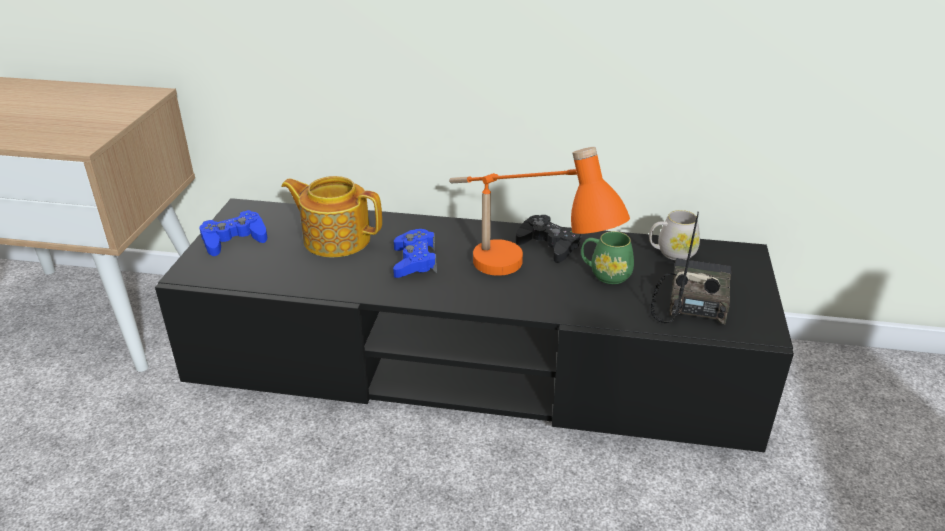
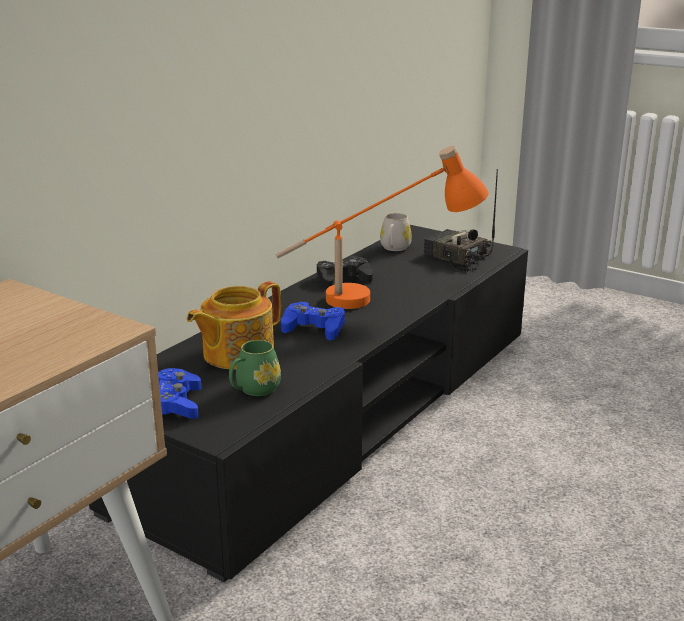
camera: 65 degrees left, 10 degrees down
(605, 274) = (401, 272): green mug -> green mug (254, 390)

